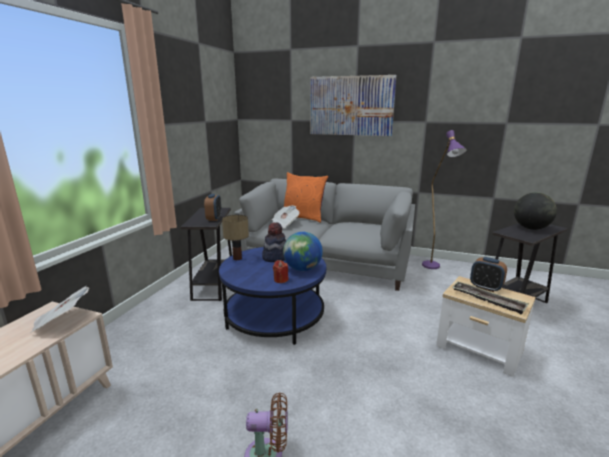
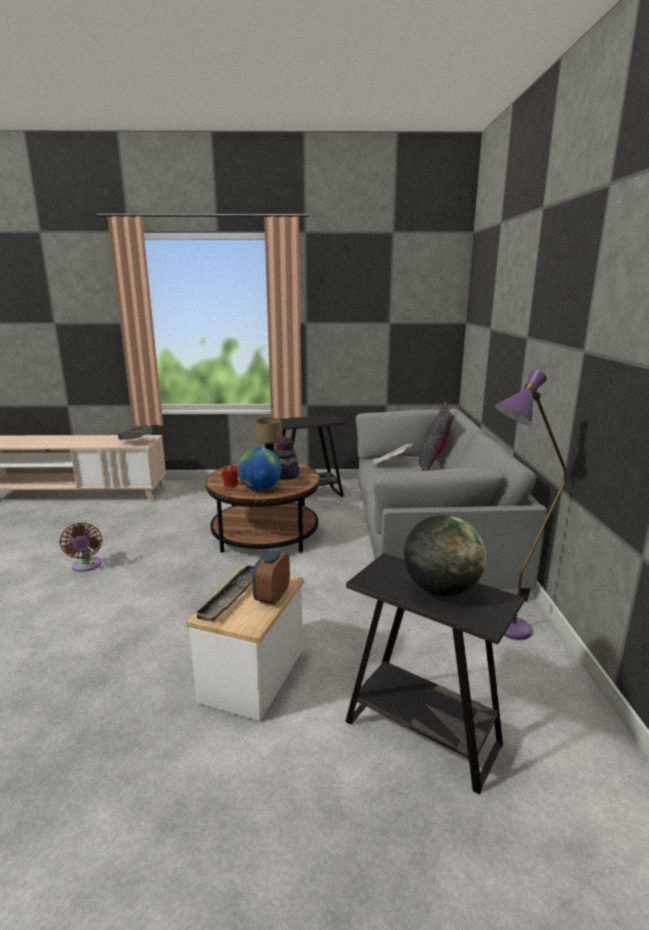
camera: 70 degrees right, 0 degrees up
(214, 218) = (300, 423): alarm clock -> none
(274, 316) = (265, 534): blue coffee table -> brown coffee table
(303, 217) = (432, 468): orange pillow -> grey pillow
(351, 106) = (525, 311): picture -> none

